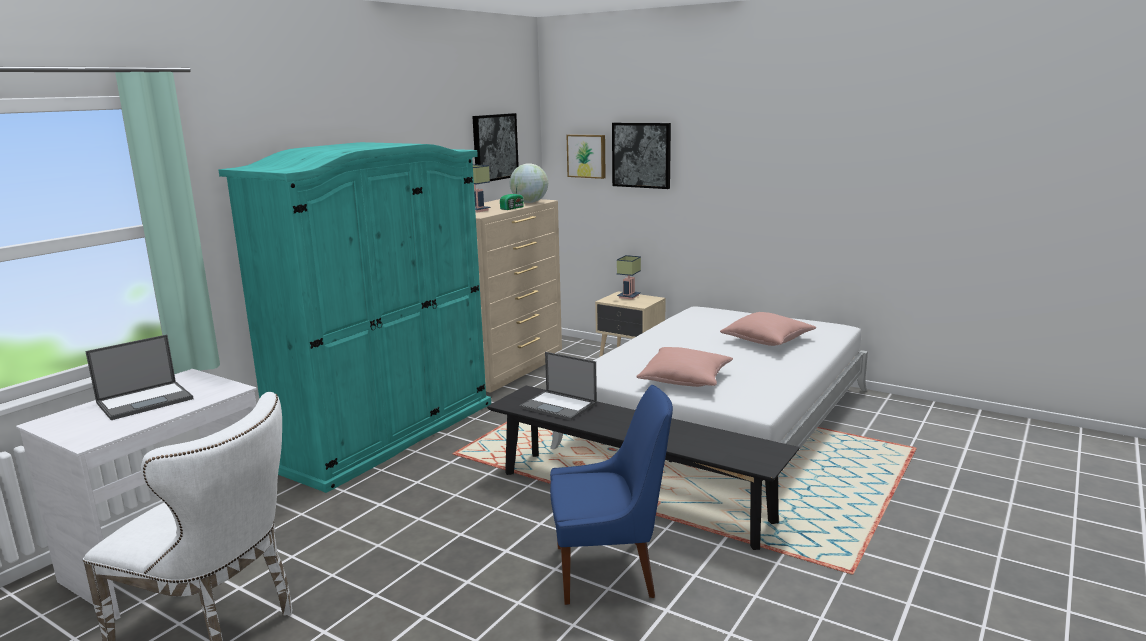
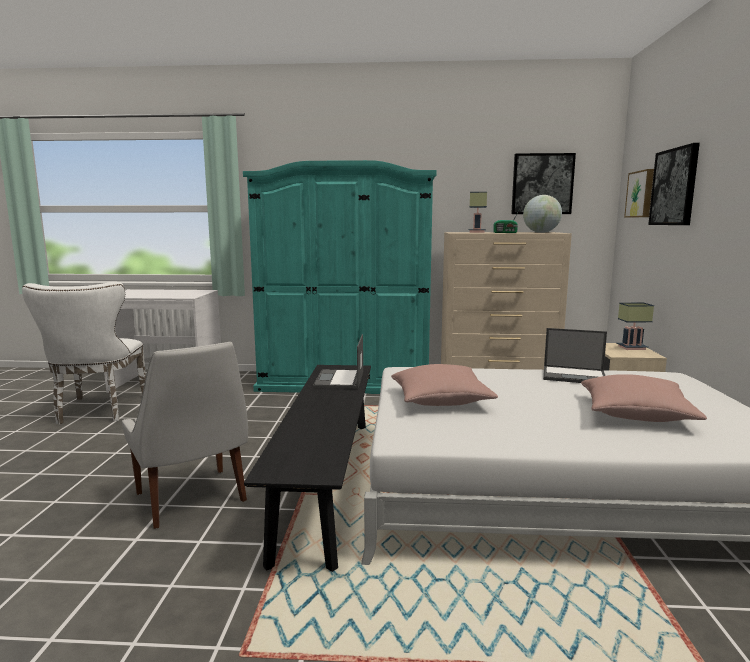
camera: 60 degrees right, 5 degrees down
(146, 400) = (164, 292): laptop -> laptop (574, 376)
(609, 571) = (192, 499): blue chair -> white chair

